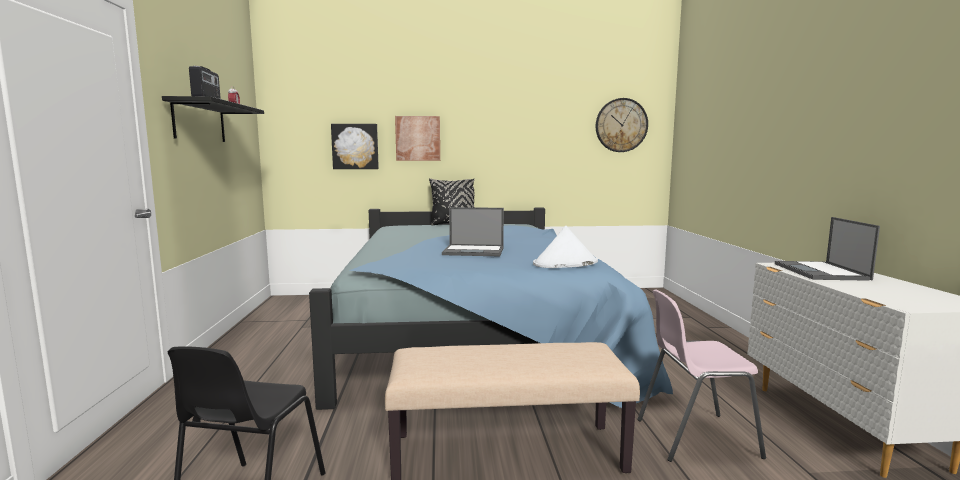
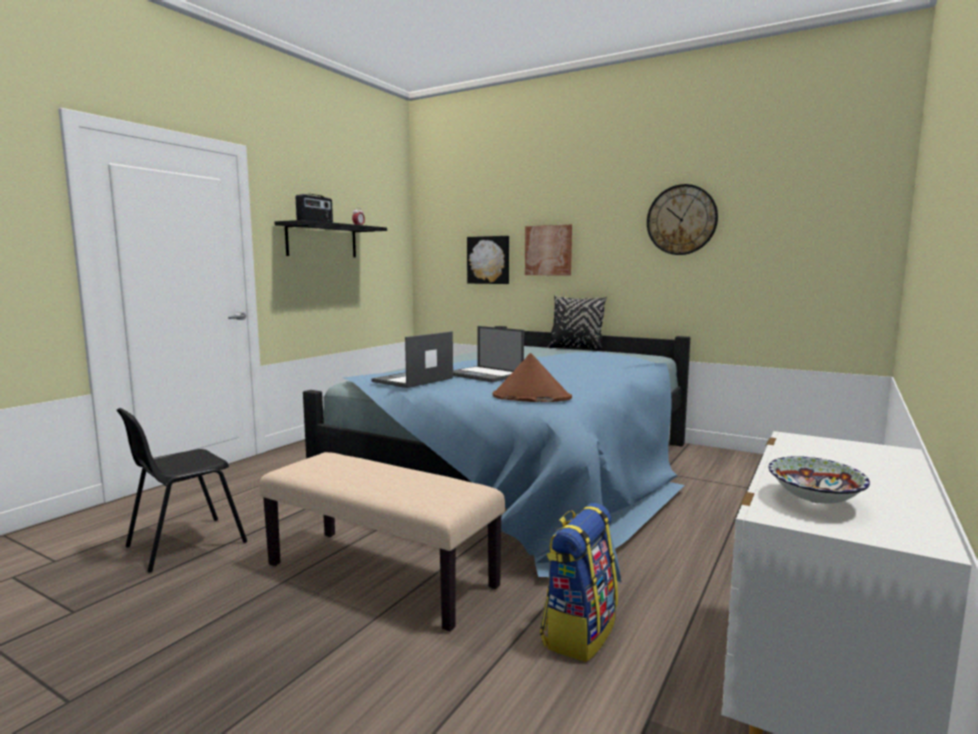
camera: 35 degrees right, 0 degrees up
(565, 263) = (531, 397): white hat -> brown hat
(621, 125) = (814, 226): wall clock -> wall clock (681, 220)
(694, 437) = (578, 632): pink chair -> backpack
(821, 272) = (830, 456): laptop -> laptop (412, 380)
(895, 296) = (815, 501): none -> bowl

